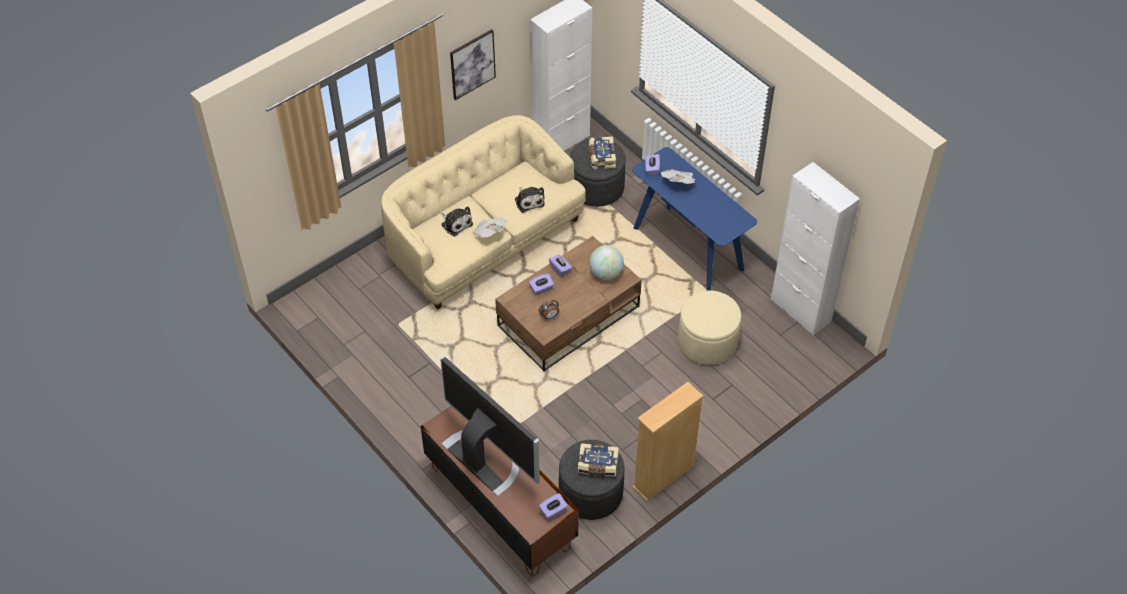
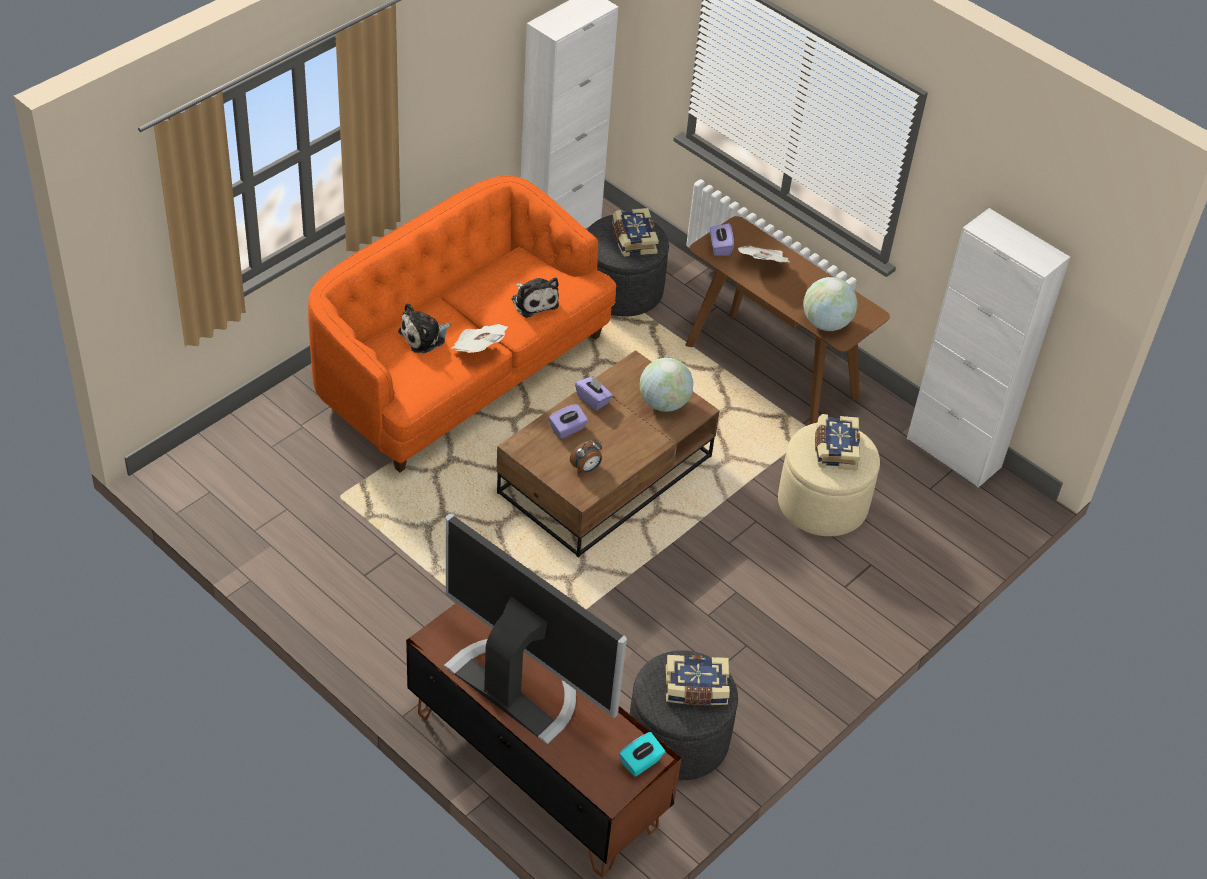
camera: 10 degrees left, 5 degrees down
(456, 223) = (424, 336): plush toy -> plush toy turned 105 degrees clockwise
(472, 64) = (442, 89): picture -> none
(484, 240) = (460, 369): beige sofa -> orange sofa
(553, 511) = (641, 762): purple tissue box -> turquoise tissue box
(663, 476) = (788, 707): beige bookcase -> none
(688, 248) = (772, 371): blue console table -> brown console table
(712, 310) = (834, 449): none -> book
(713, 226) = (826, 323): none -> globe

